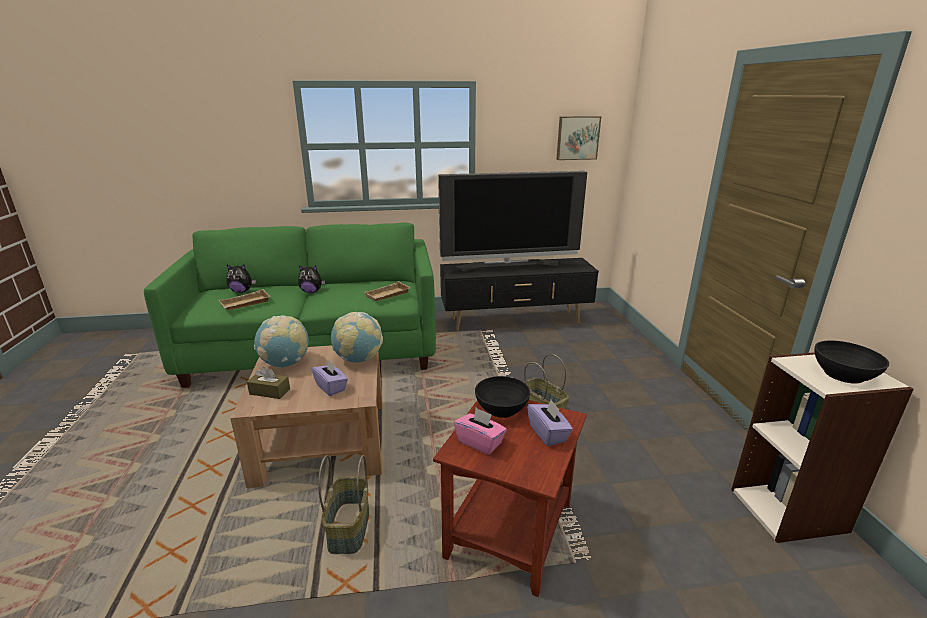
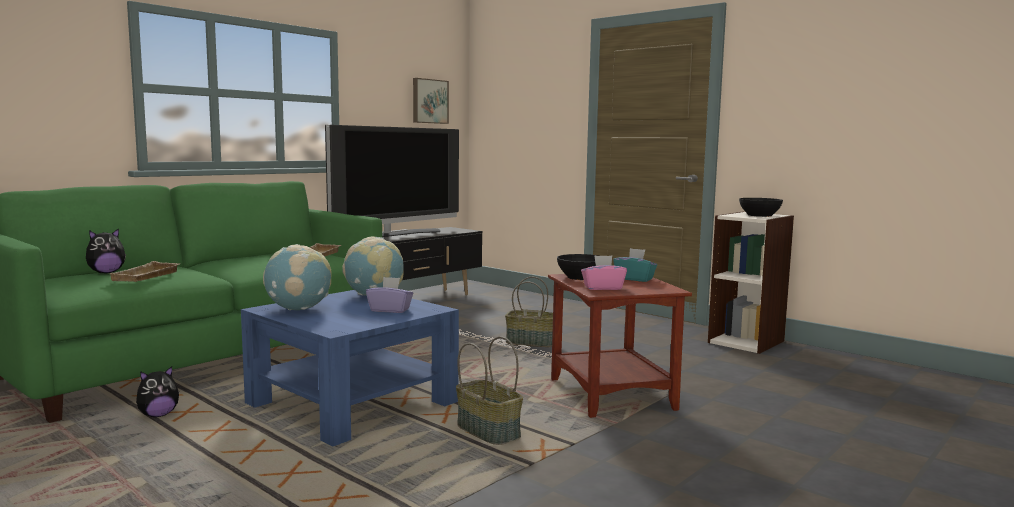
camera: 40 degrees left, 15 degrees down
(269, 392) = (330, 322): brown tissue box -> none
(311, 291) = (204, 267): plush toy -> plush toy (158, 415)
(322, 440) = (352, 403): brown coffee table -> blue coffee table
(548, 433) = (634, 279): purple tissue box -> turquoise tissue box

